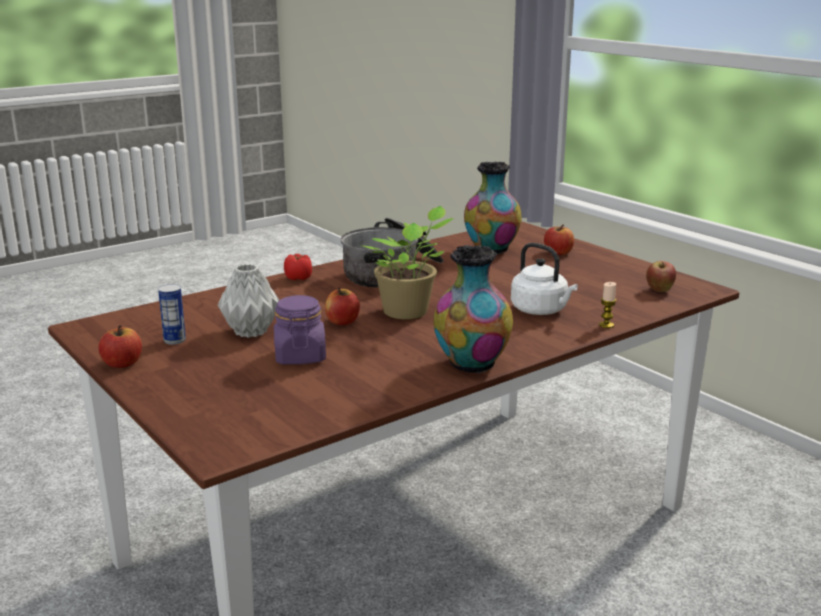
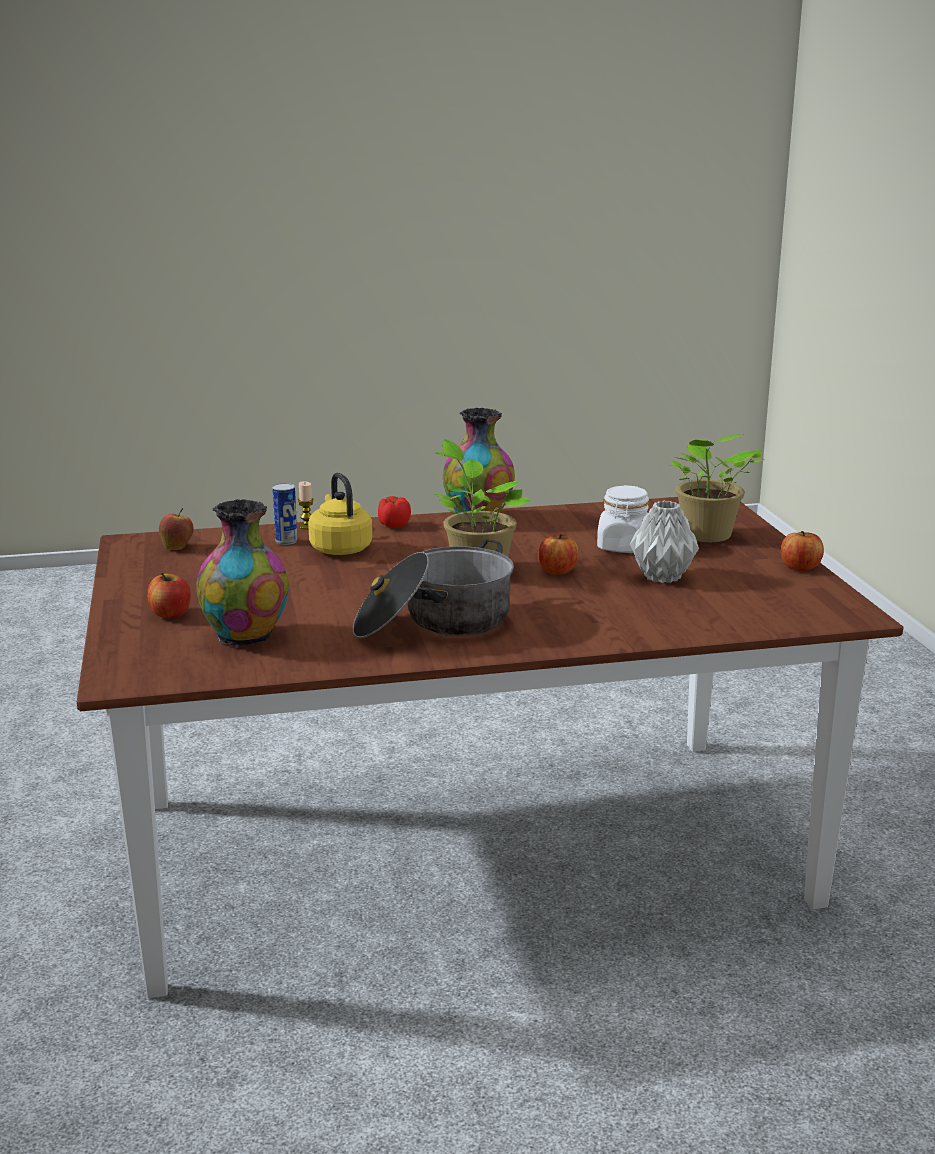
camera: 155 degrees left, 0 degrees up
(174, 340) = (747, 581): can -> can (286, 541)
(221, 386) = (706, 536): none -> potted plant
(298, 278) = (567, 638): tomato -> tomato (393, 525)
(300, 356) = (624, 547): purple jar -> white jar
(541, 310) = (339, 548): white kettle -> yellow kettle

